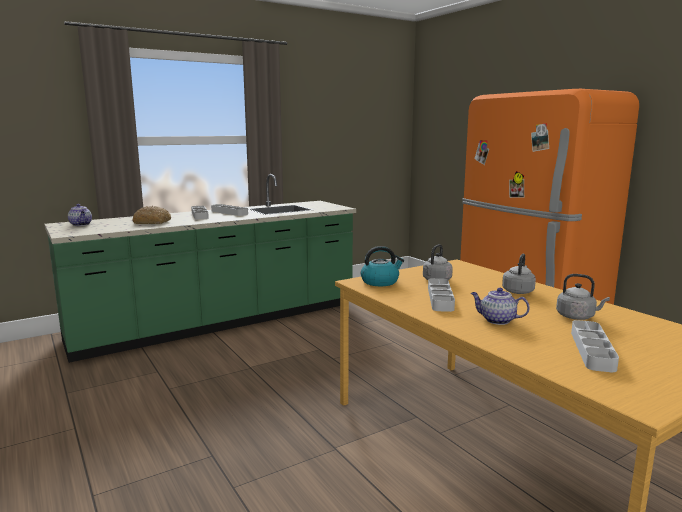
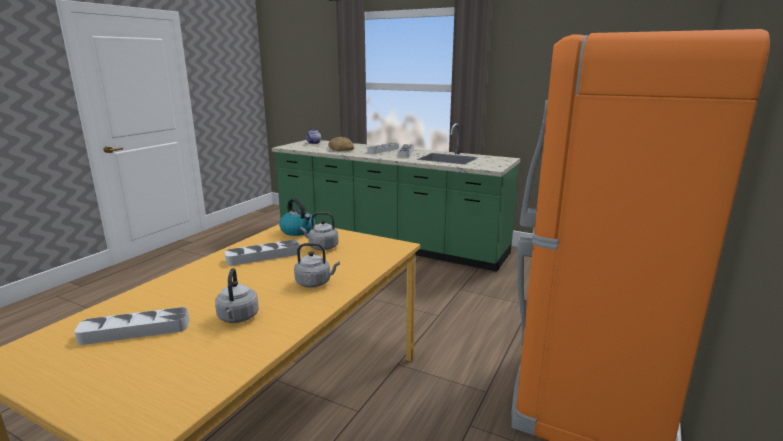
camera: 60 degrees right, 5 degrees up
(496, 320) = (209, 284): teapot -> none

